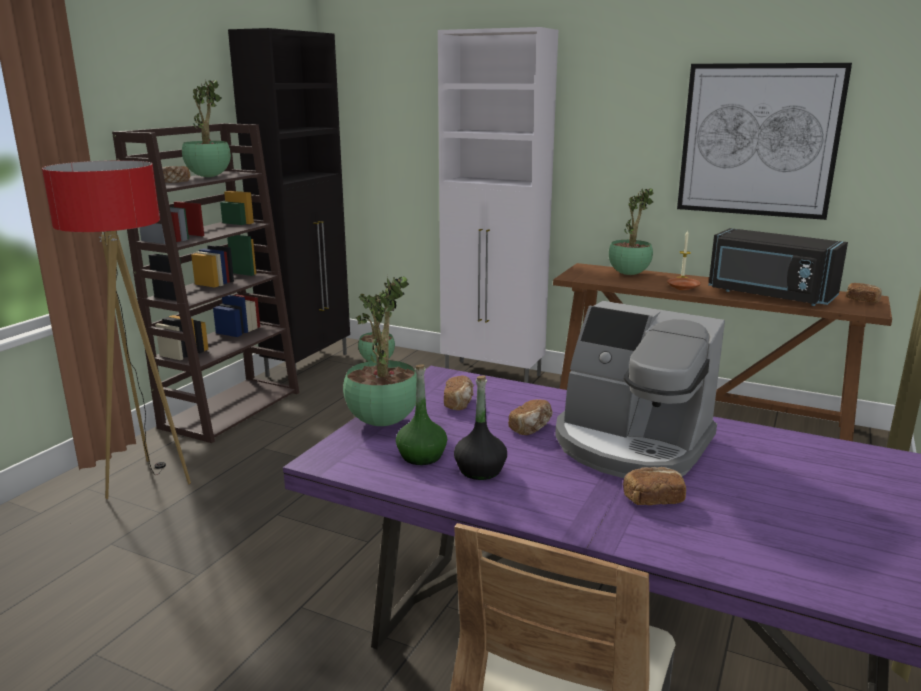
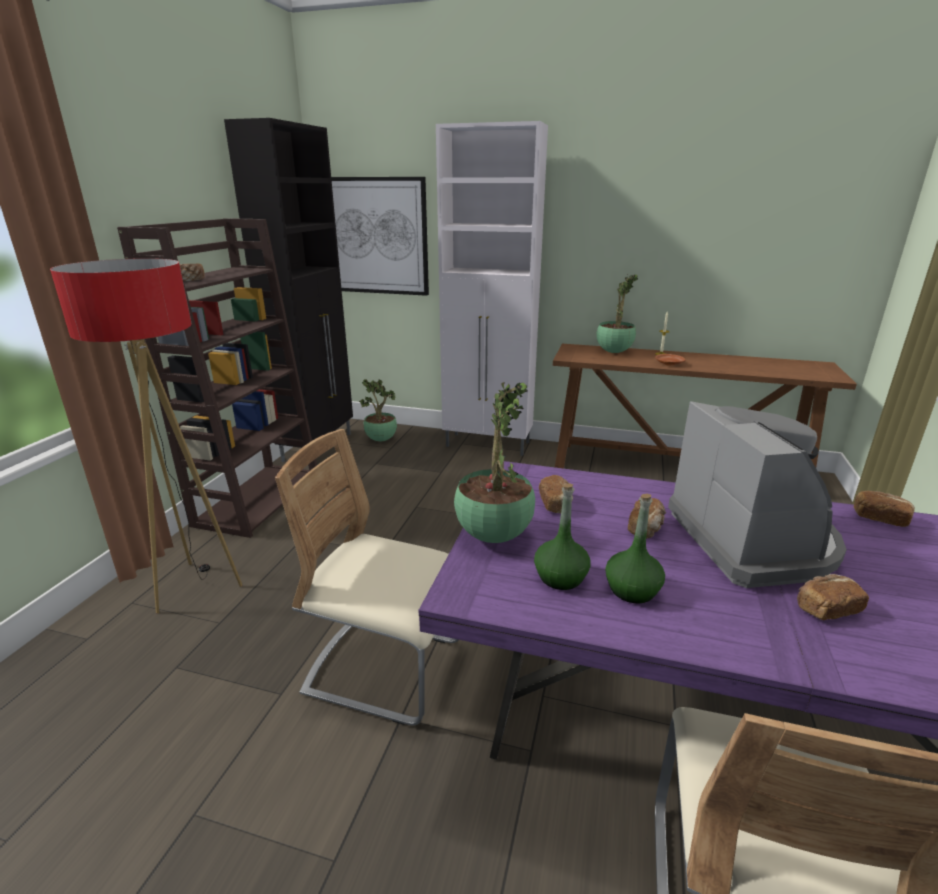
camera: 10 degrees left, 5 degrees up
(209, 176) = (221, 273): potted plant -> none
(302, 565) = (386, 667): none -> beige chair
(480, 470) = (632, 590): black bottle -> green bottle
(631, 445) = (753, 540): coffee machine -> coffee machine turned 120 degrees counterclockwise
(758, 140) = (730, 229): picture -> picture (376, 236)
(769, 295) = (743, 367): black microwave -> none
(862, 300) = (819, 367): bread -> bread (879, 518)

